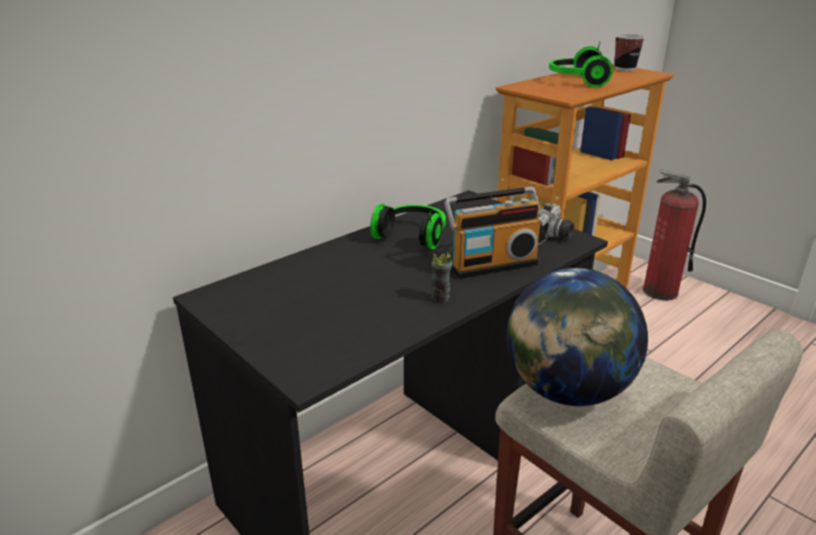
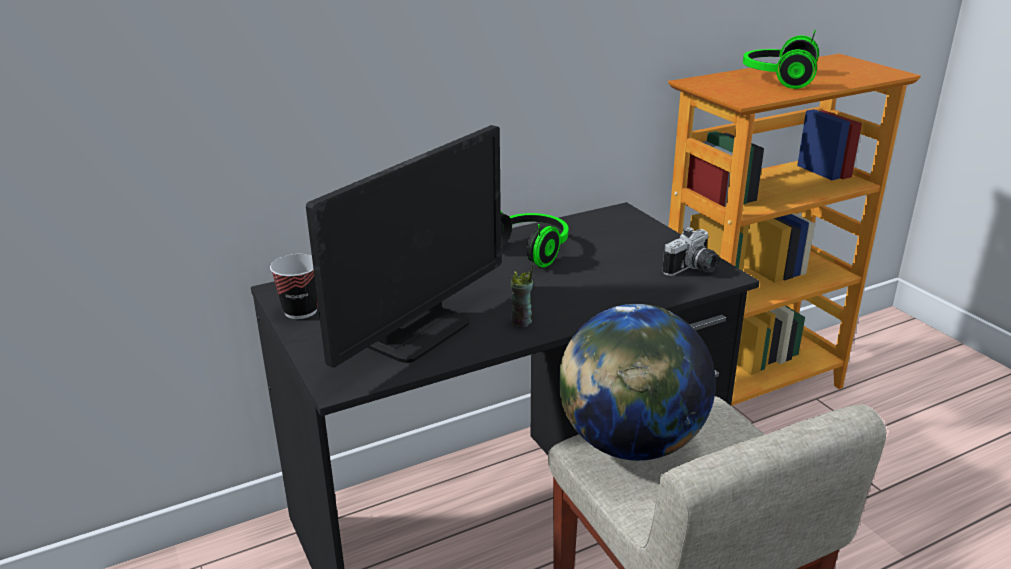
camera: 15 degrees right, 0 degrees up
(354, 319) = (417, 332): none -> monitor
(492, 264) = (601, 291): radio -> none
(625, 69) = (859, 64): cup -> cup (300, 311)
(660, 291) = (913, 359): fire extinguisher -> none

